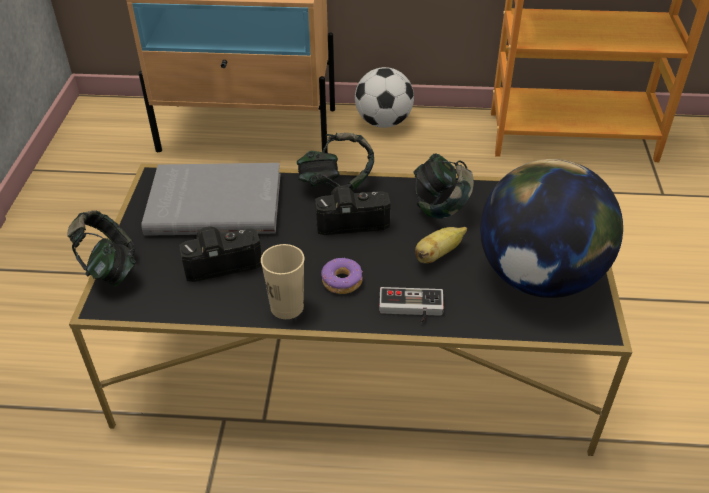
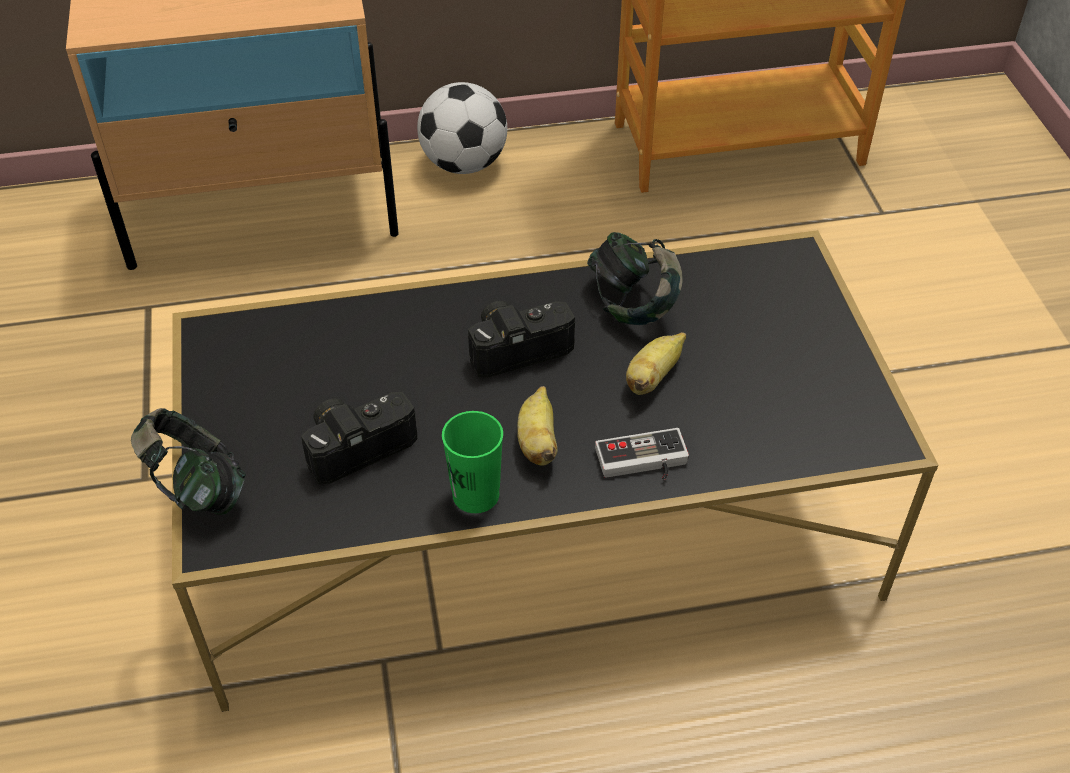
camera: 15 degrees left, 5 degrees up
(215, 202) = (312, 356): grey book -> none
(287, 307) = (476, 495): beige cup -> green cup
(336, 183) = (475, 294): headphones -> none
(342, 281) = (537, 442): donut -> banana
(539, 277) = (794, 385): globe -> none

